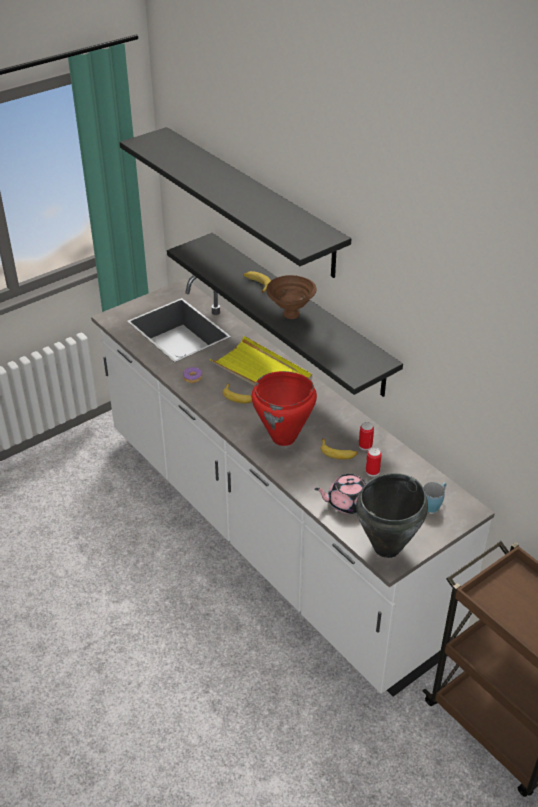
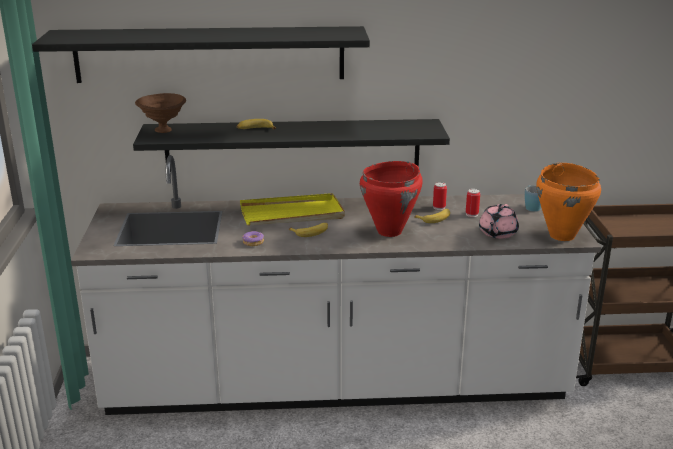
camera: 55 degrees left, 15 degrees down
(291, 315) = (320, 130): brown bowl -> brown bowl (164, 131)
(387, 547) = (562, 235): black cooking pot -> orange cooking pot

